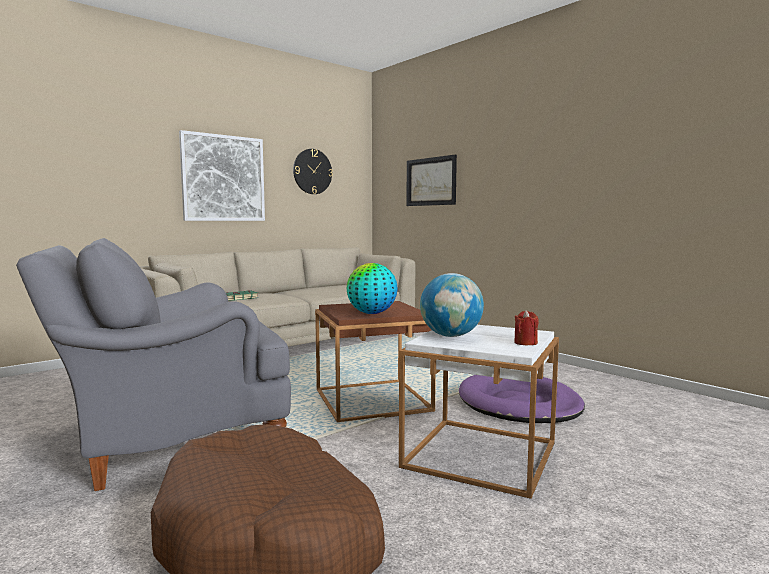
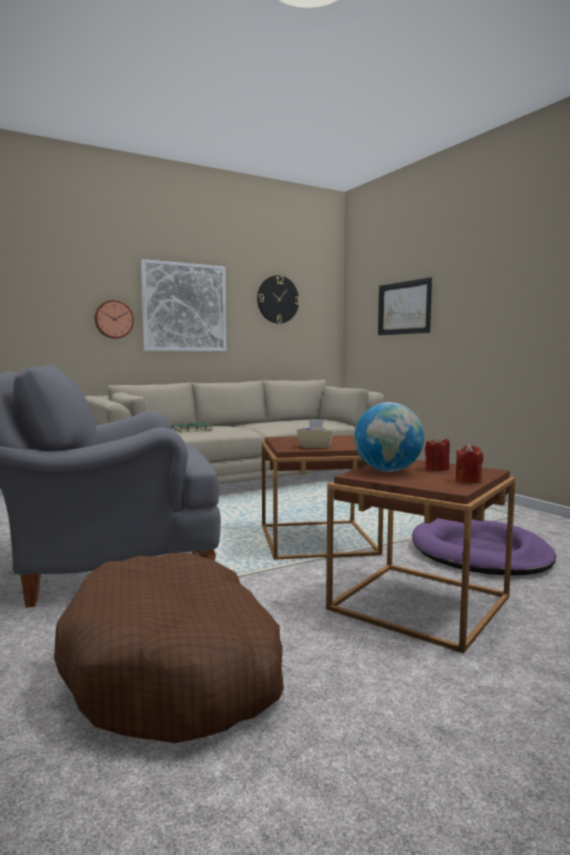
camera: 10 degrees right, 0 degrees up
(152, 189) = (113, 319): none -> wall clock
(371, 313) = (315, 446): globe -> beige tissue box
(480, 454) = (419, 603): white side table -> brown side table
(492, 332) = (437, 469): none -> red candle

